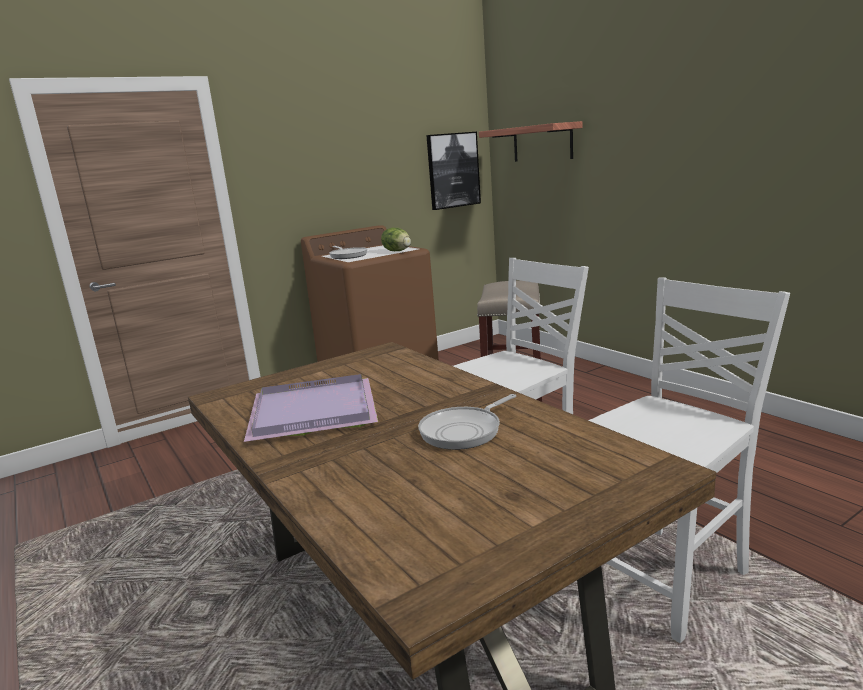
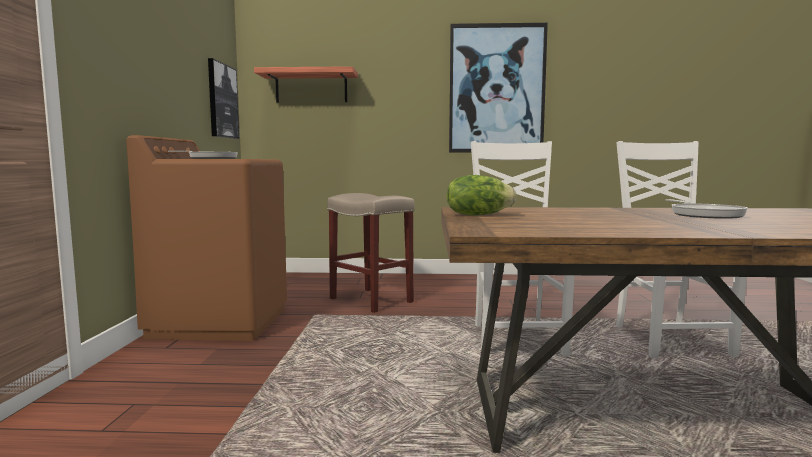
camera: 55 degrees left, 10 degrees down
(315, 412) = (603, 223): purple tray -> none
(397, 251) = (258, 158): lettuce -> lettuce (478, 215)
(746, 131) = (496, 89): none -> picture

